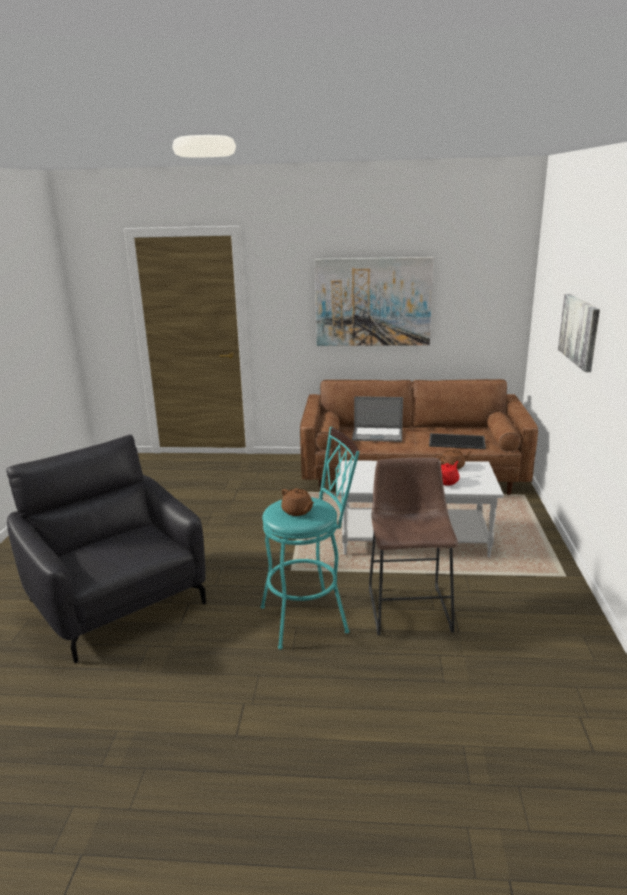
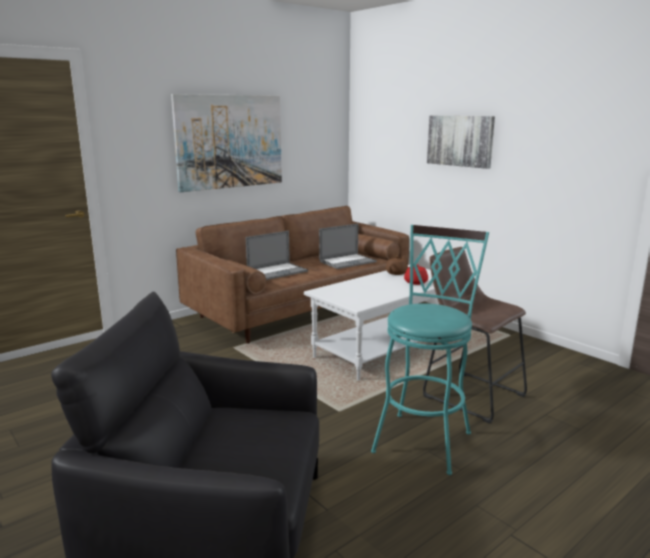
camera: 45 degrees left, 5 degrees down
(297, 511) = (435, 314): brown teapot -> none
(457, 441) = (347, 262): tray -> laptop

